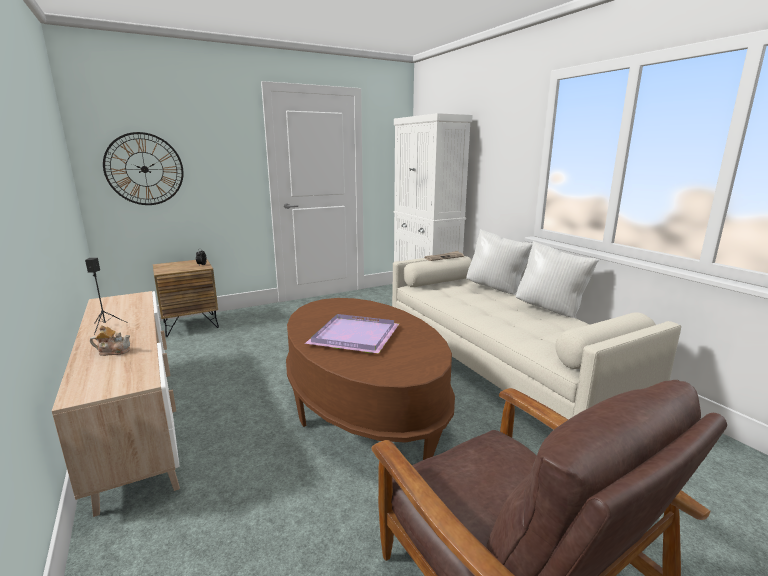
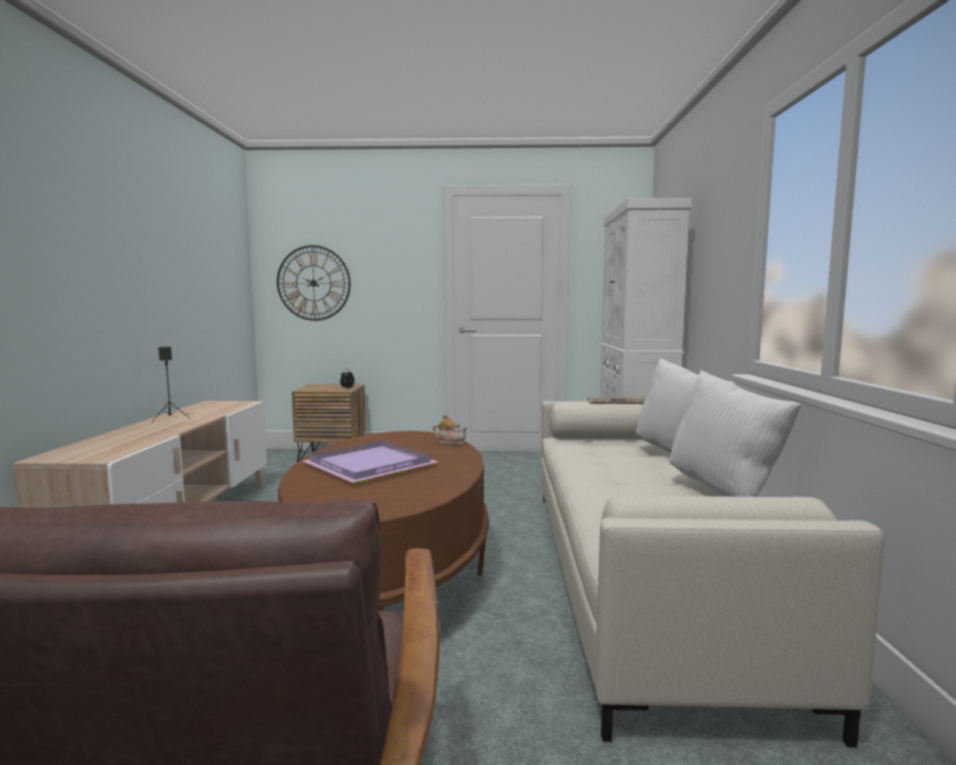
camera: 30 degrees right, 10 degrees down
(114, 351) = (135, 435): teapot -> teapot (450, 442)

